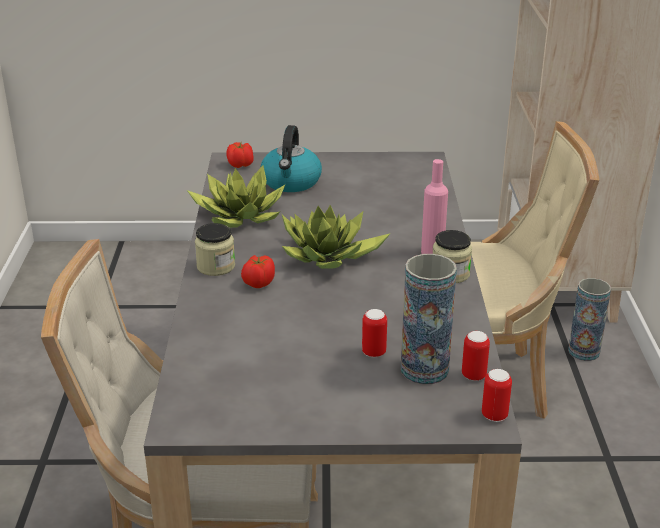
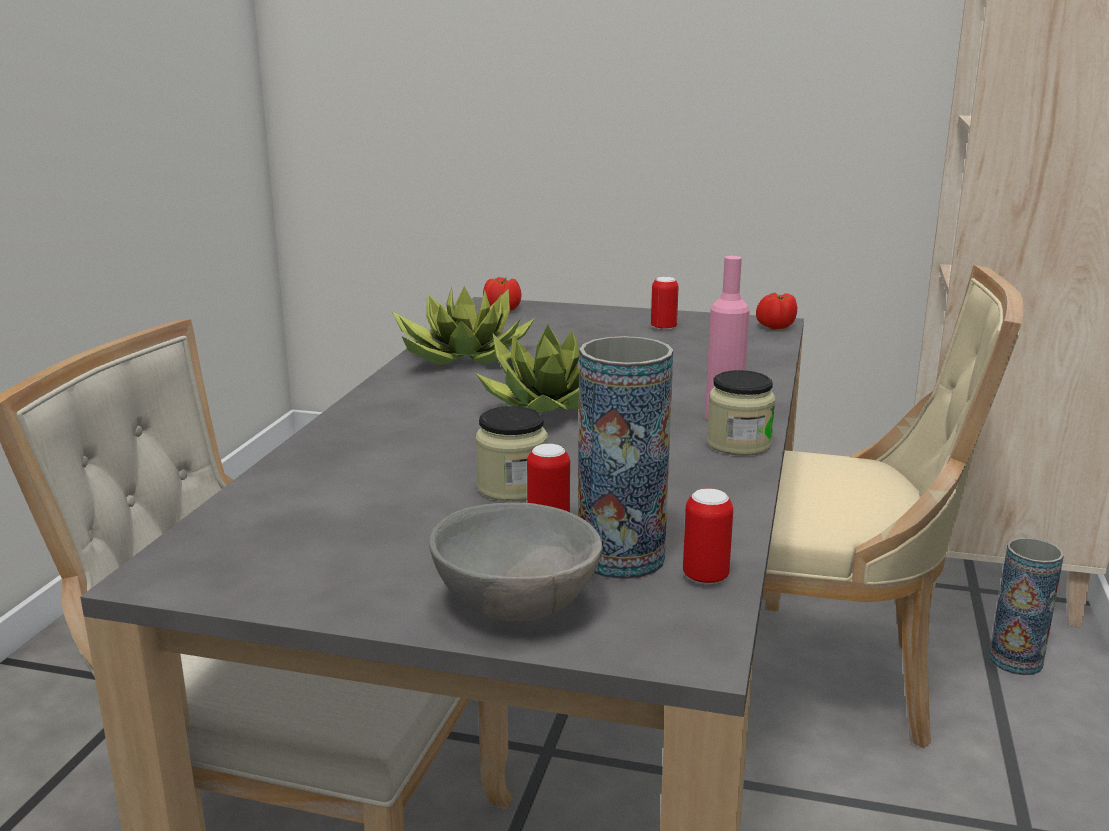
camera: 15 degrees right, 10 degrees down
(216, 266) = (383, 401): jar -> jar (512, 487)
(258, 283) = (429, 425): tomato -> tomato (775, 327)
(291, 182) = (559, 330): kettle -> none
(386, 410) = (517, 604): none -> grey bowl
(494, 415) = (712, 641): can -> can (663, 328)

